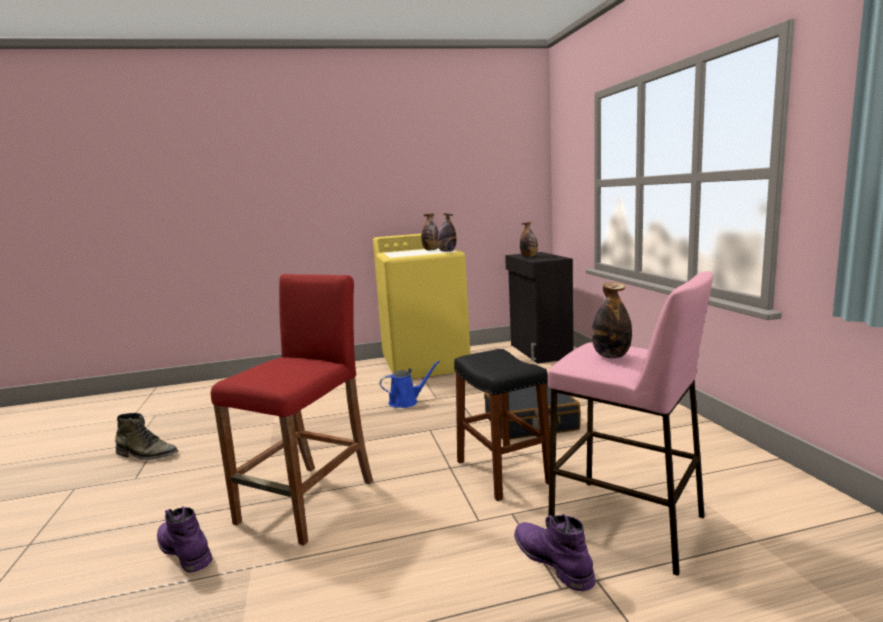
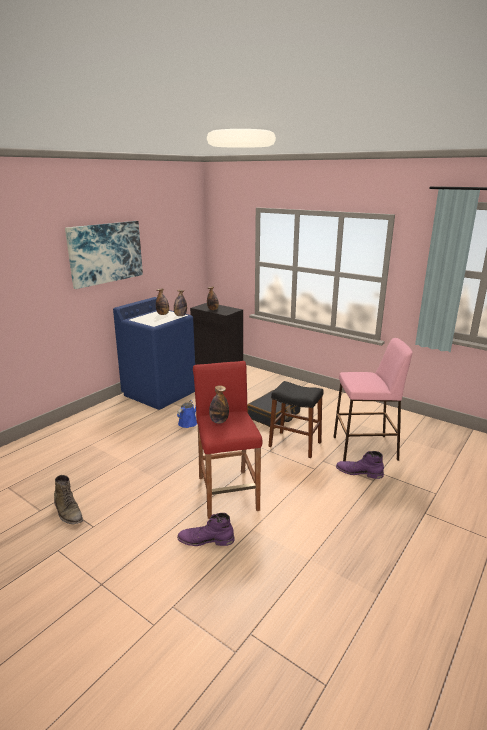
camera: 40 degrees left, 10 degrees up
(147, 455) = (68, 512): green boot -> green boot turned 75 degrees clockwise
(369, 166) = (105, 253): none -> picture
(426, 364) = (160, 393): yellow washing machine -> blue washing machine
(611, 356) = (367, 379): bottle -> bottle (219, 421)

